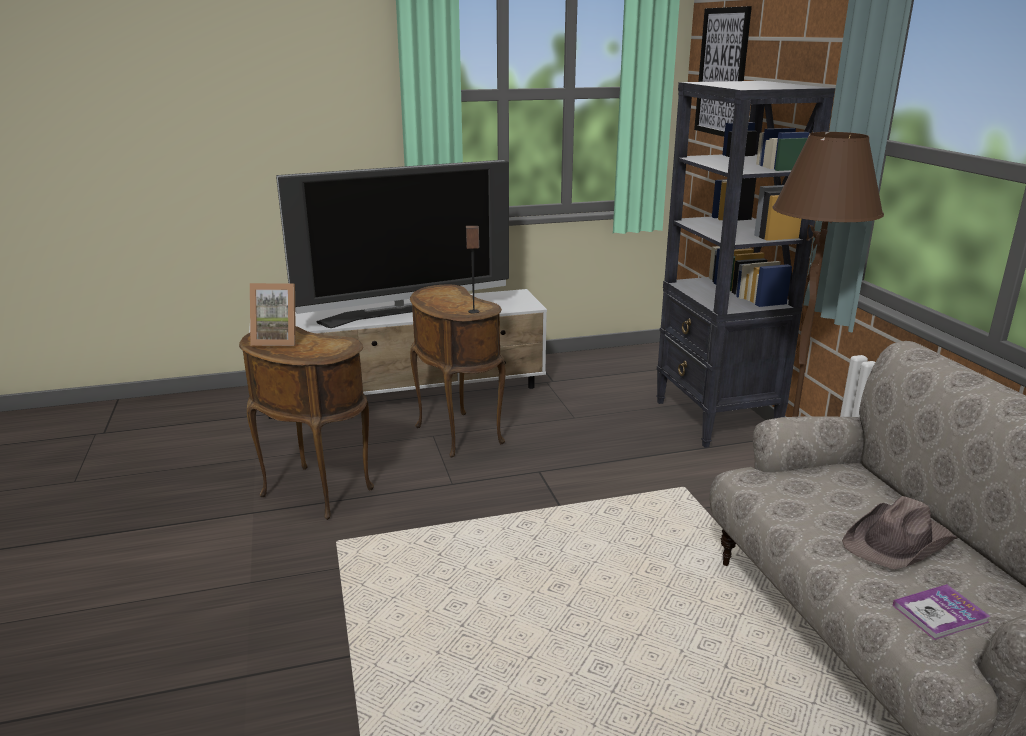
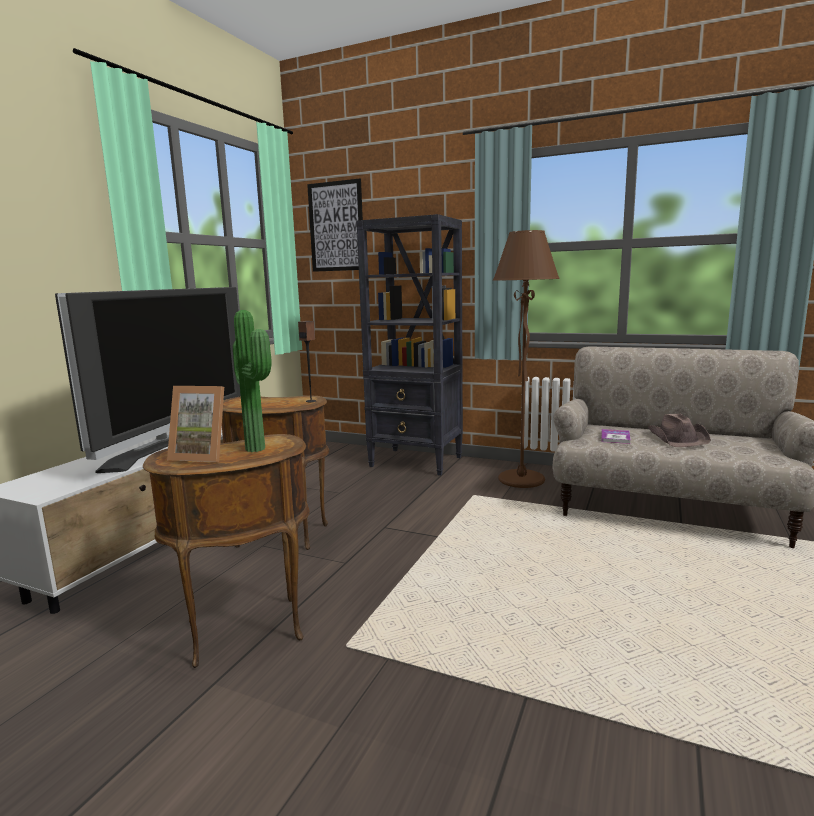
camera: 50 degrees left, 10 degrees down
(277, 340) = (203, 455): picture frame -> picture frame turned 60 degrees clockwise
(312, 348) = (259, 448): none -> potted plant
(940, 613) = (748, 450): book -> book (615, 437)

